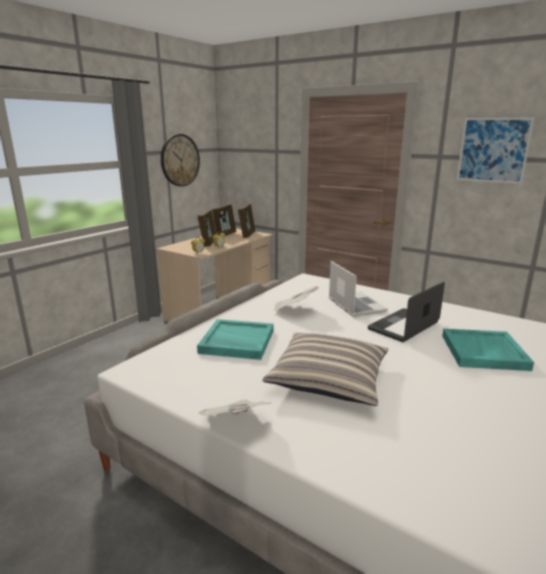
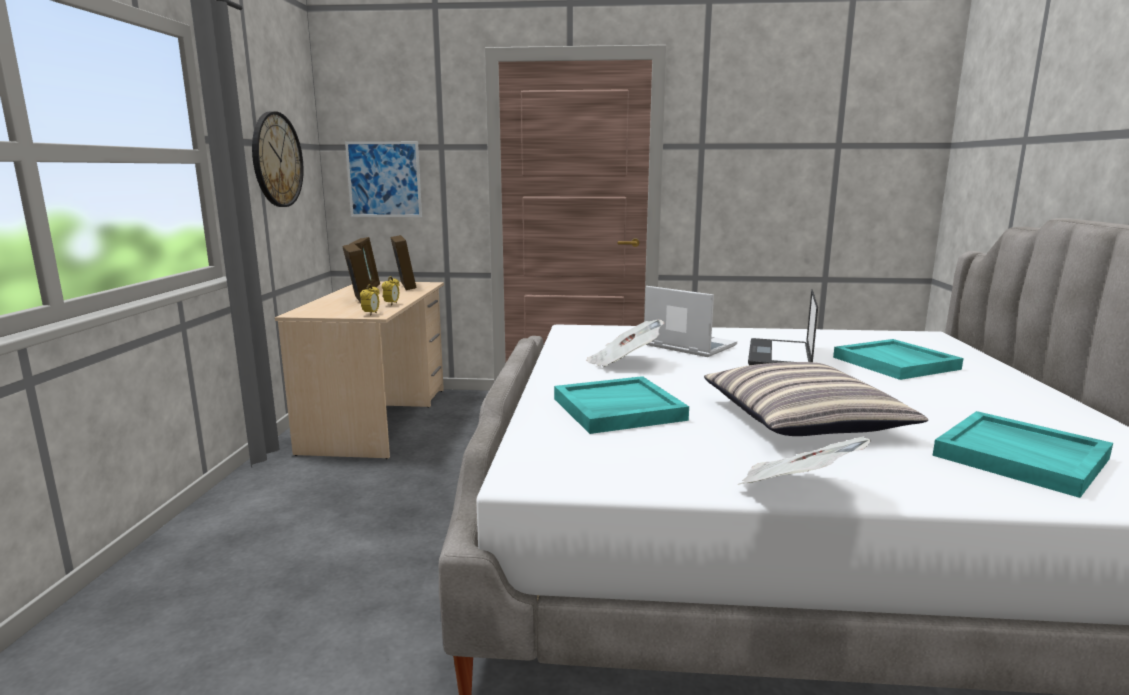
camera: 30 degrees left, 5 degrees down
(429, 454) = (1022, 457): none -> turquoise tray
(493, 150) = (769, 135): picture -> picture (384, 179)

